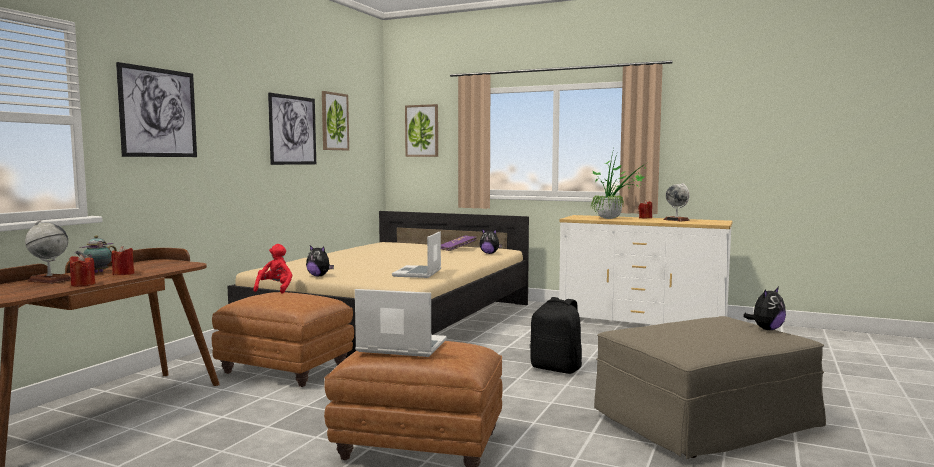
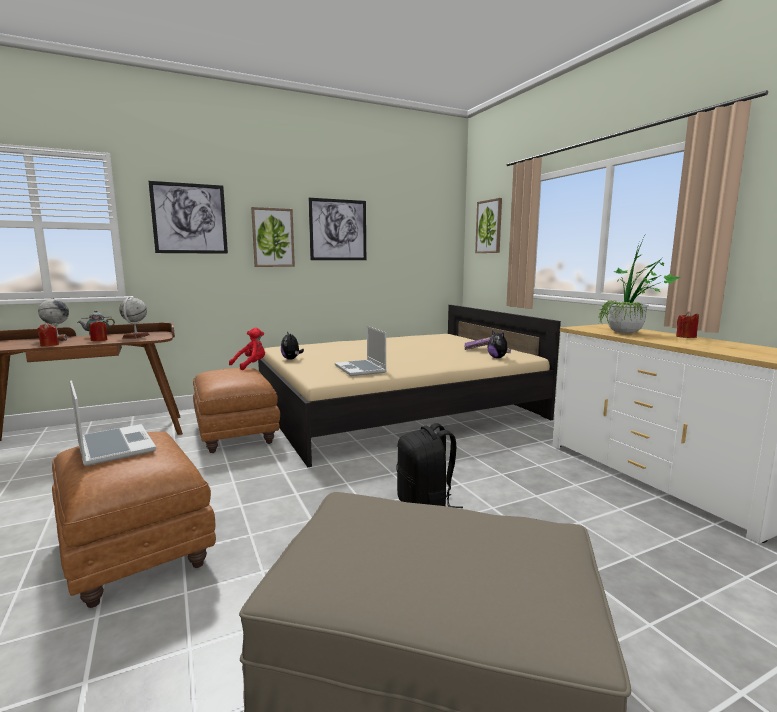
camera: 40 degrees right, 5 degrees up
(334, 121) = (392, 221): picture -> picture (273, 237)
(418, 273) = (361, 369): laptop -> laptop turned 75 degrees counterclockwise
(676, 220) = (724, 345): globe -> globe (136, 336)
(766, 329) = (552, 591): plush toy -> none

